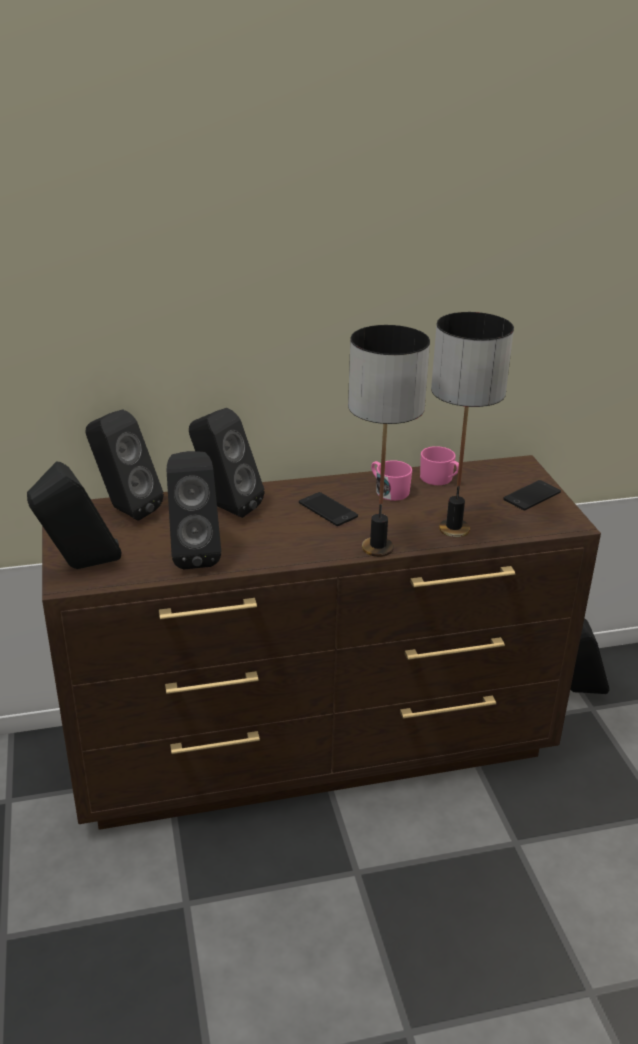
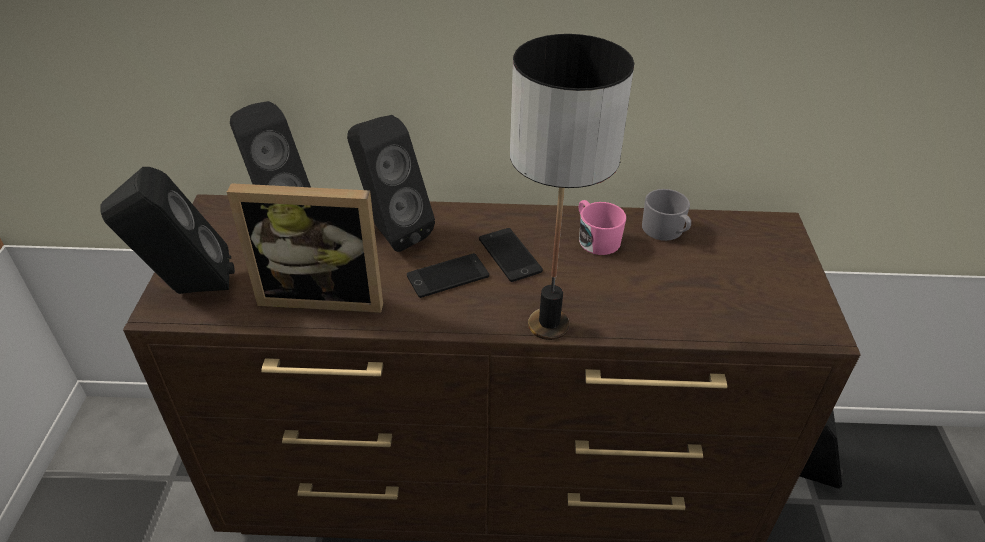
camera: 15 degrees right, 10 degrees up
(194, 554) = (324, 294): black speaker -> picture frame
(439, 479) = (666, 231): pink mug -> grey mug
(454, 528) = (658, 311): table lamp -> none
(532, 496) = (779, 276): phone -> phone (448, 276)

